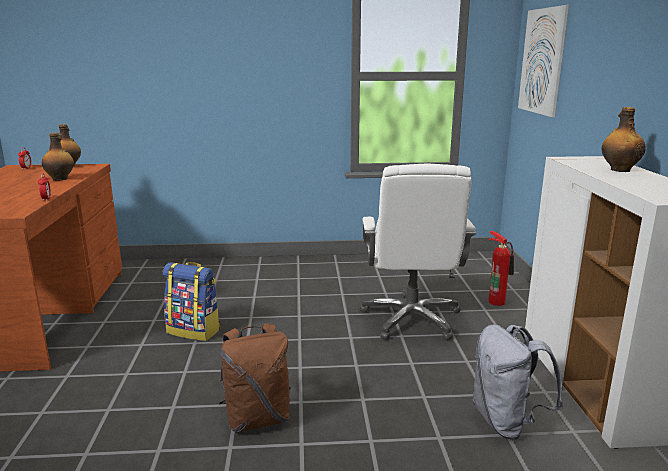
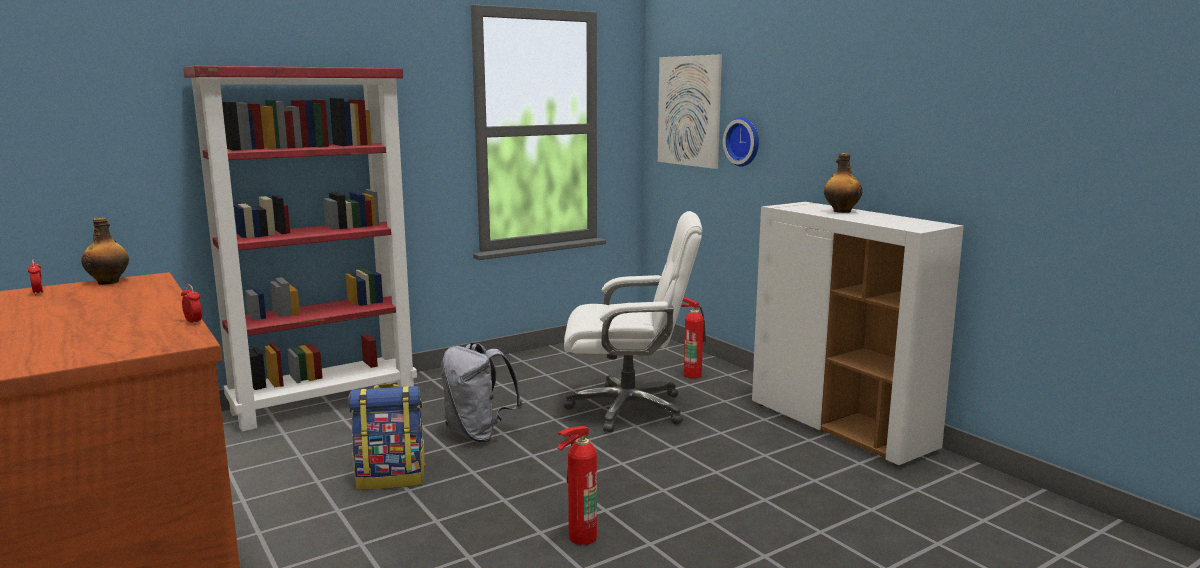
camera: 30 degrees left, 5 degrees down
(60, 179) = (143, 298): bottle -> none
(219, 265) = (326, 402): none -> red bookcase
(257, 418) = (578, 537): brown backpack -> fire extinguisher
(411, 319) = (629, 408): white office chair -> white office chair turned 60 degrees counterclockwise
(507, 422) = (805, 471): grey backpack -> grey backpack (478, 434)
(574, 91) = (744, 141): none -> wall clock

